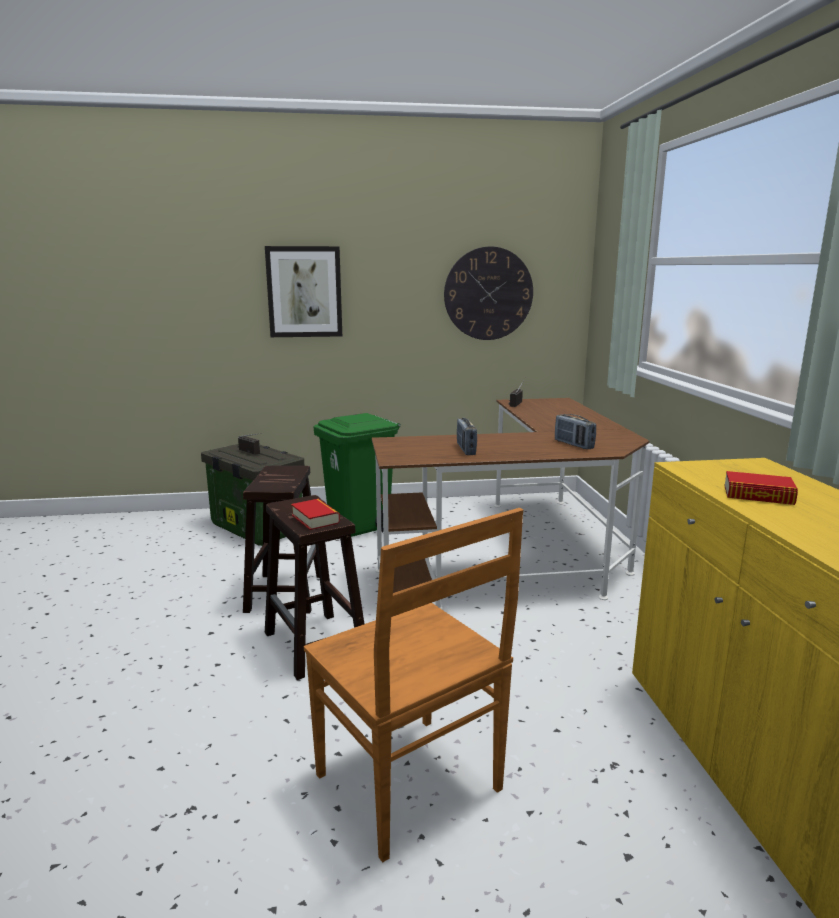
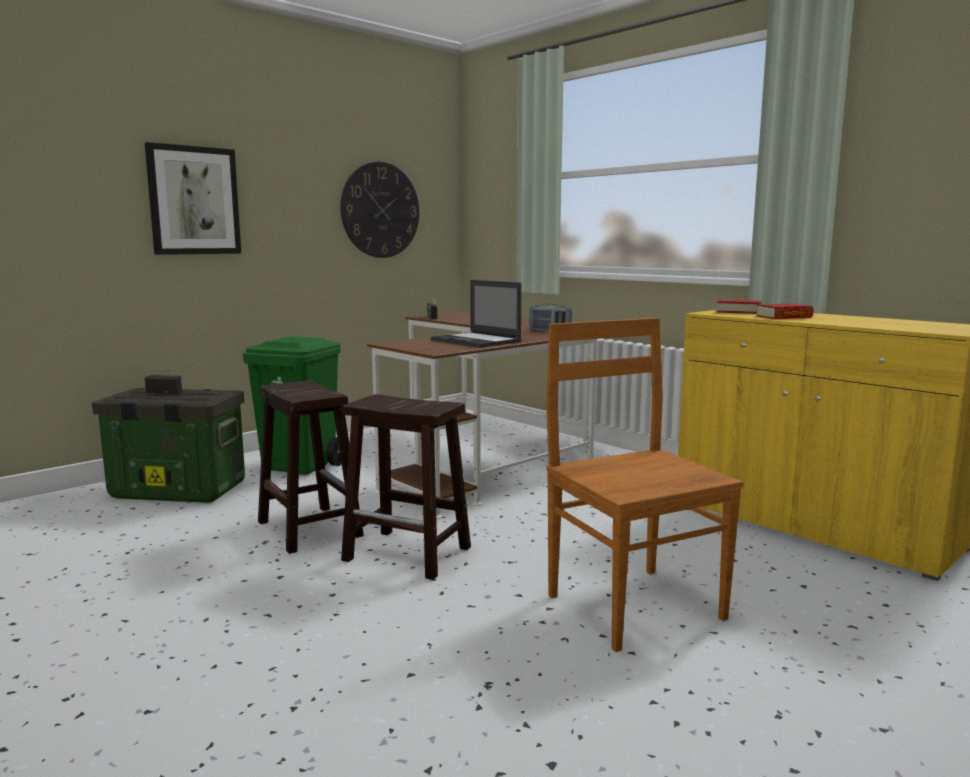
camera: 35 degrees left, 5 degrees down
(315, 519) = (422, 405): book -> book (738, 311)
(411, 786) = (632, 604): brown chair -> brown chair turned 135 degrees counterclockwise
(466, 449) = (477, 341): radio -> laptop

